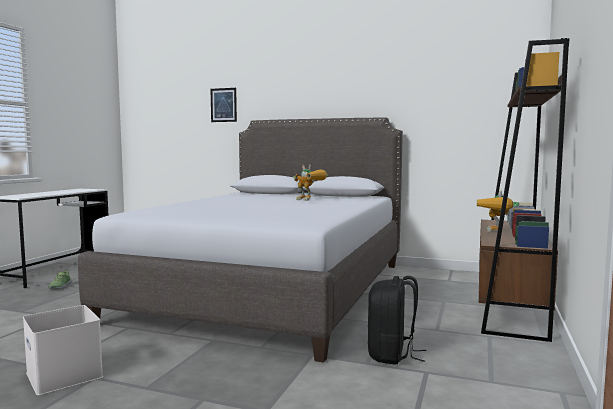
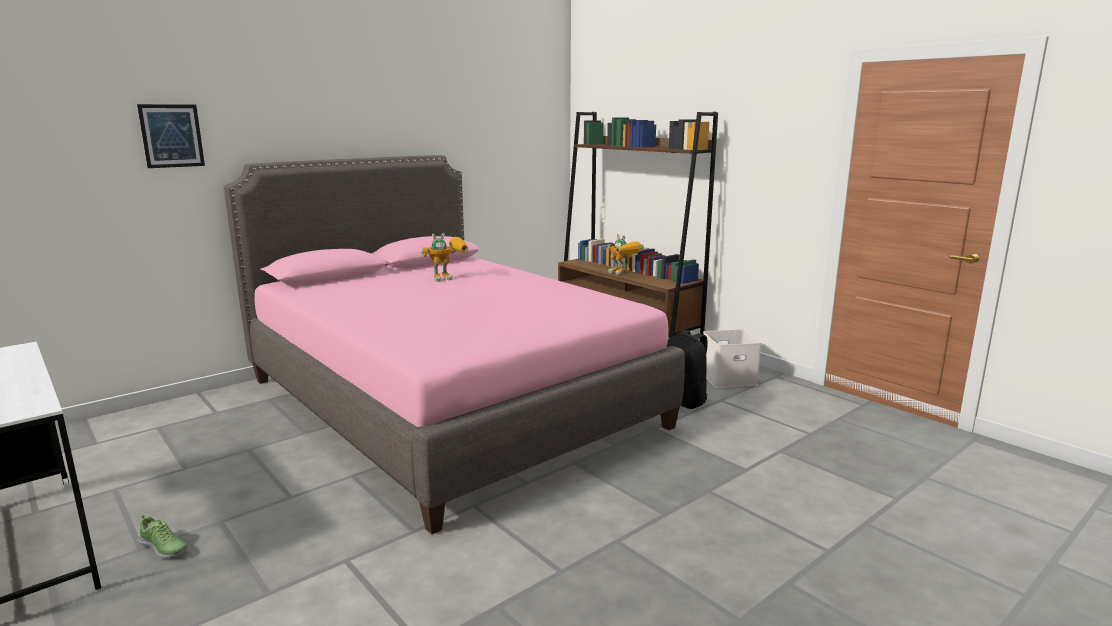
camera: 60 degrees left, 10 degrees up
(66, 375) = (594, 559): white storage box -> white storage box (729, 378)
(272, 290) = (448, 403): grey bed -> pink bed

